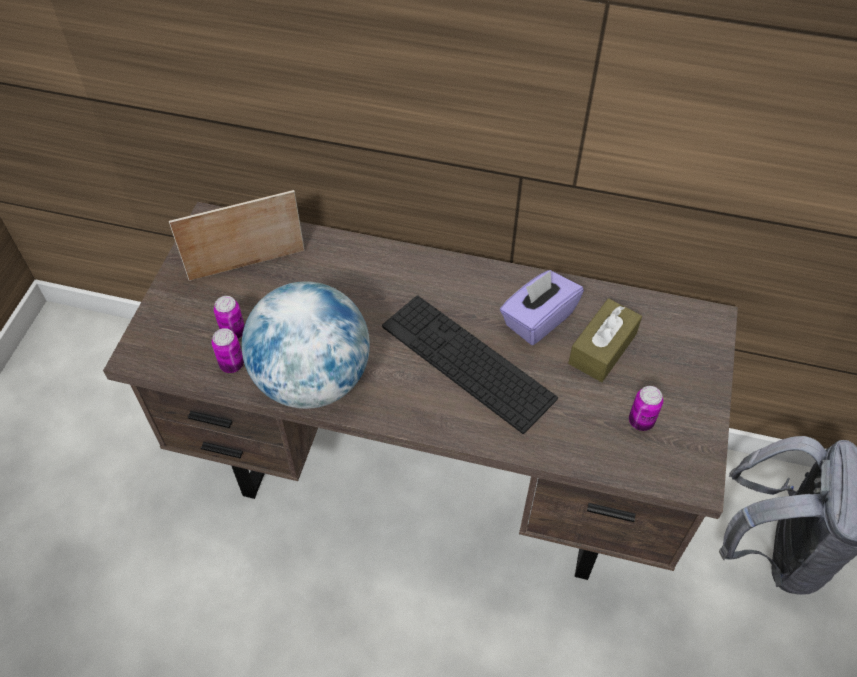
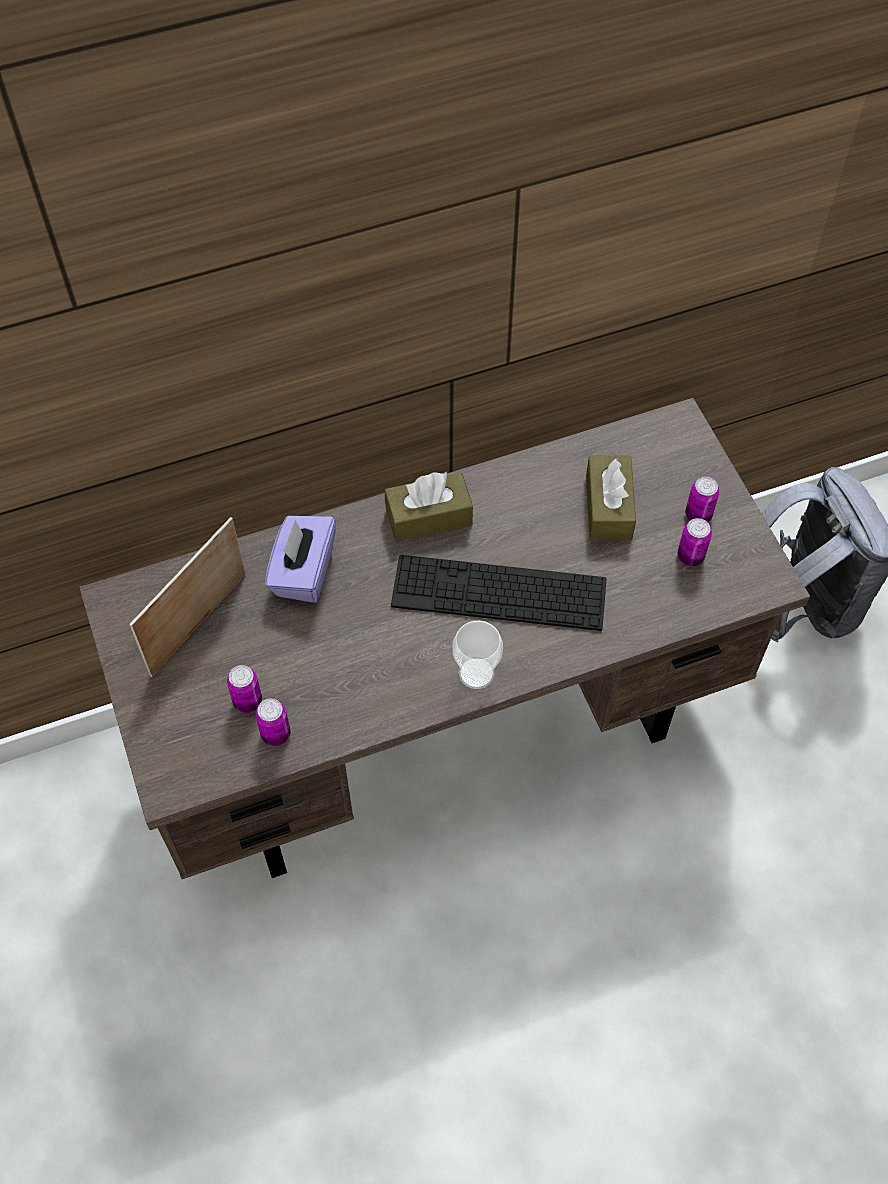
camera: 35 degrees left, 5 degrees up
(312, 379) = (368, 699): globe -> none
(403, 407) = (476, 673): none -> cup
(460, 282) = (428, 517): none -> brown tissue box
(537, 319) = (530, 512): purple tissue box -> purple tissue box (303, 572)
(672, 394) = (698, 515): none -> can

